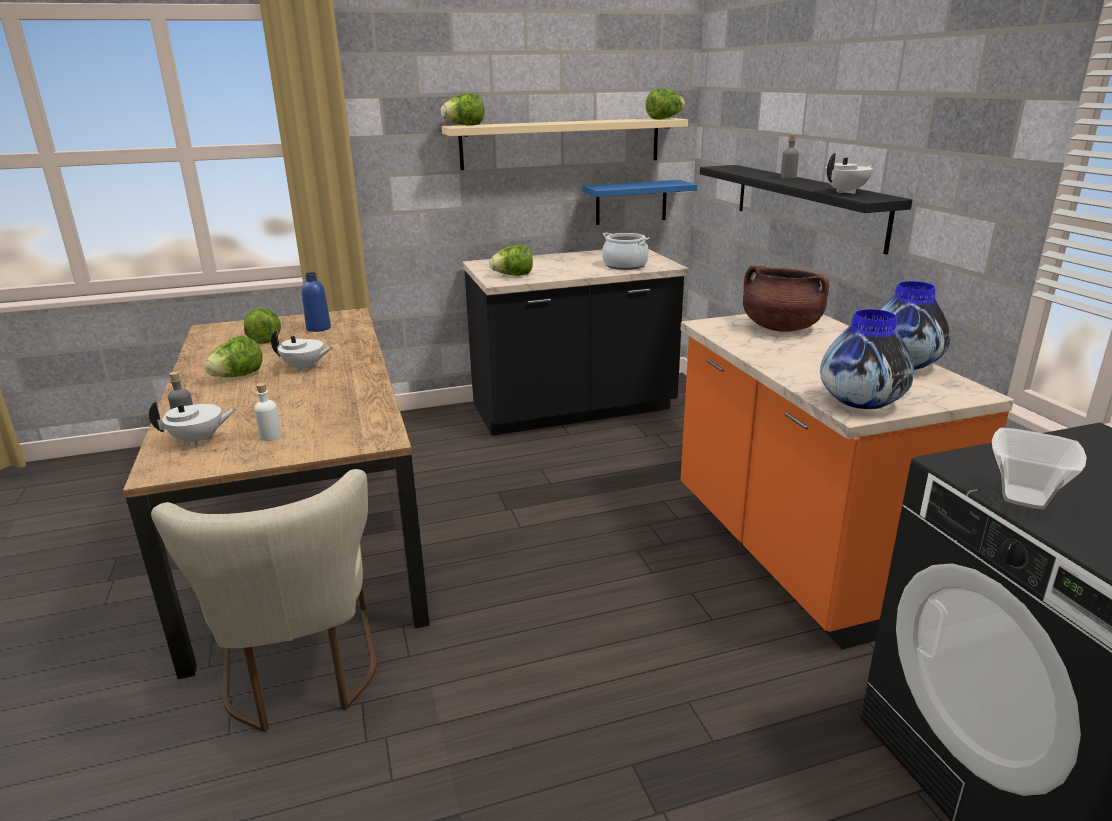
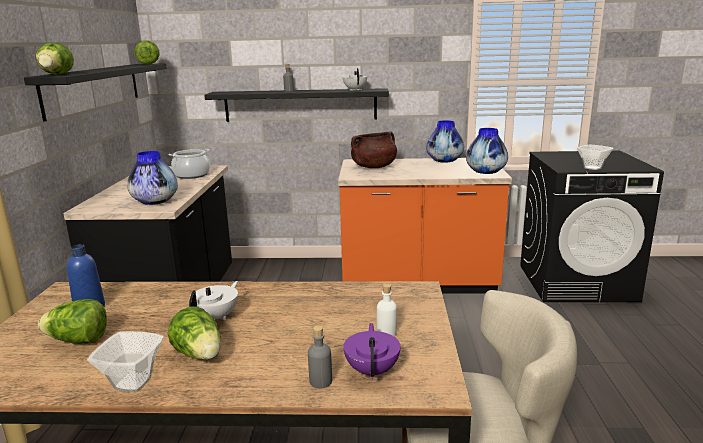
camera: 70 degrees left, 5 degrees down
(199, 367) = (131, 383): none -> bowl
(199, 440) = (372, 370): white teapot -> purple teapot
(513, 275) = (155, 202): lettuce -> vase
(561, 143) = (94, 88): beige shelf -> black shelf
(631, 202) = (132, 133): blue shelf -> none

